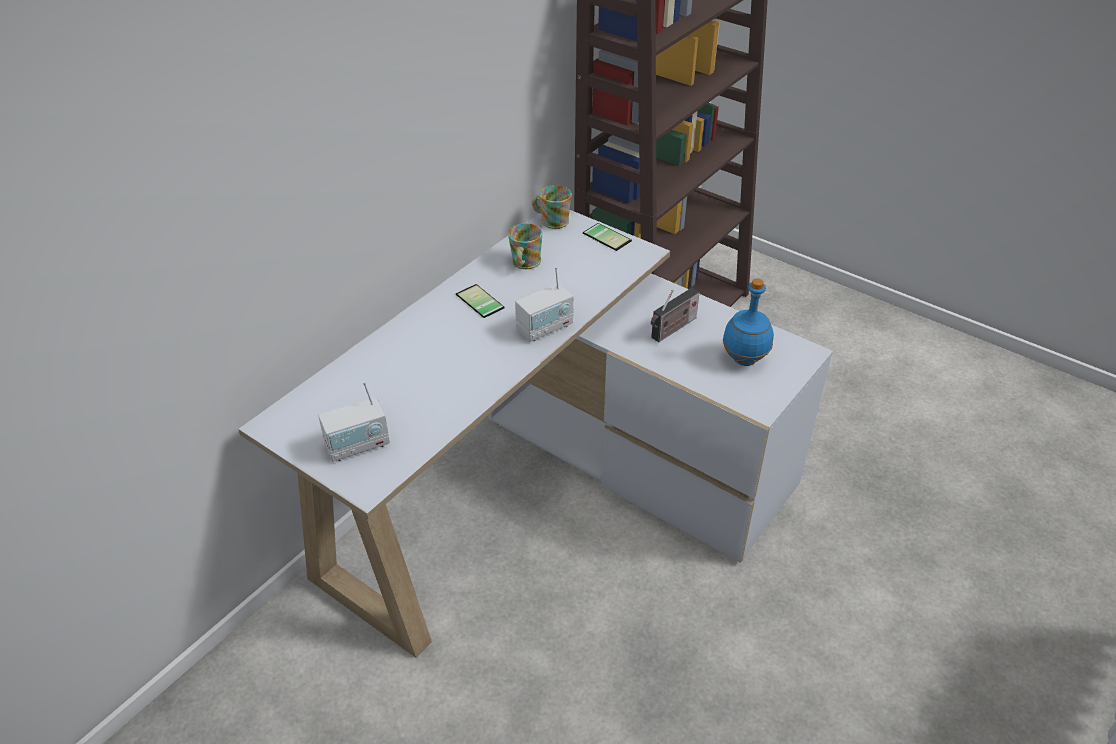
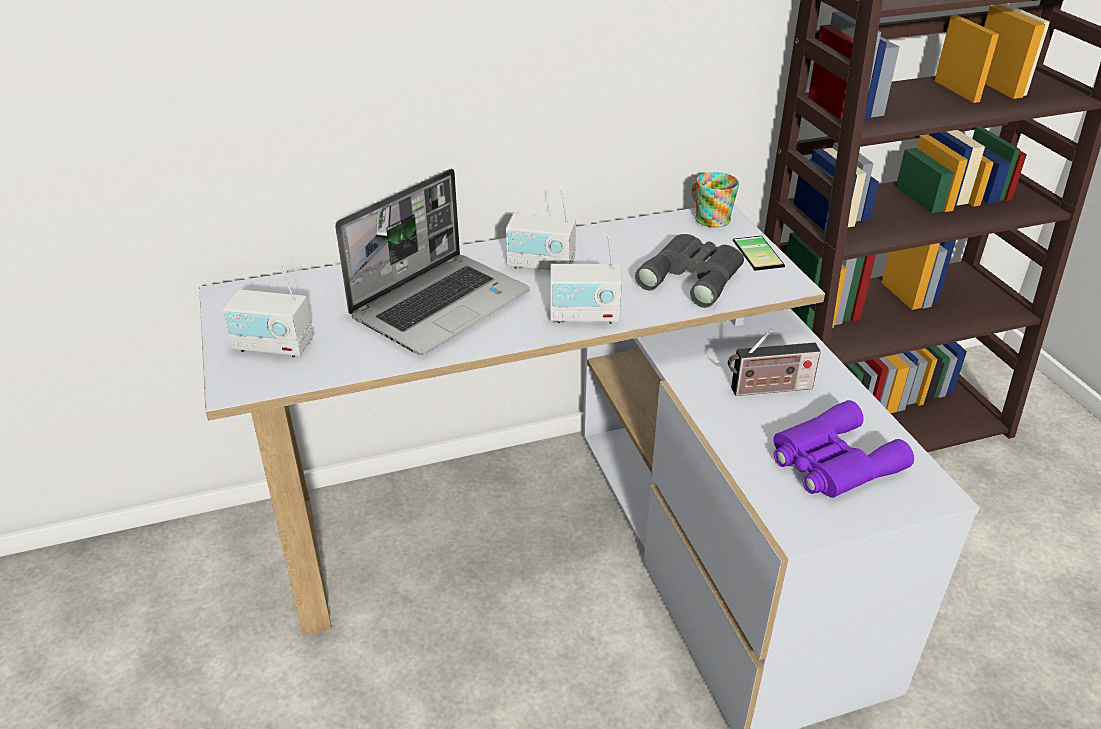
camera: 35 degrees right, 5 degrees down
(442, 362) = (441, 304): none -> laptop
(477, 302) = (541, 264): phone -> radio
(524, 263) = (633, 246): mug -> none
(584, 270) = (694, 276): none -> grey binoculars
(743, 359) = (831, 462): blue bottle -> purple binoculars

